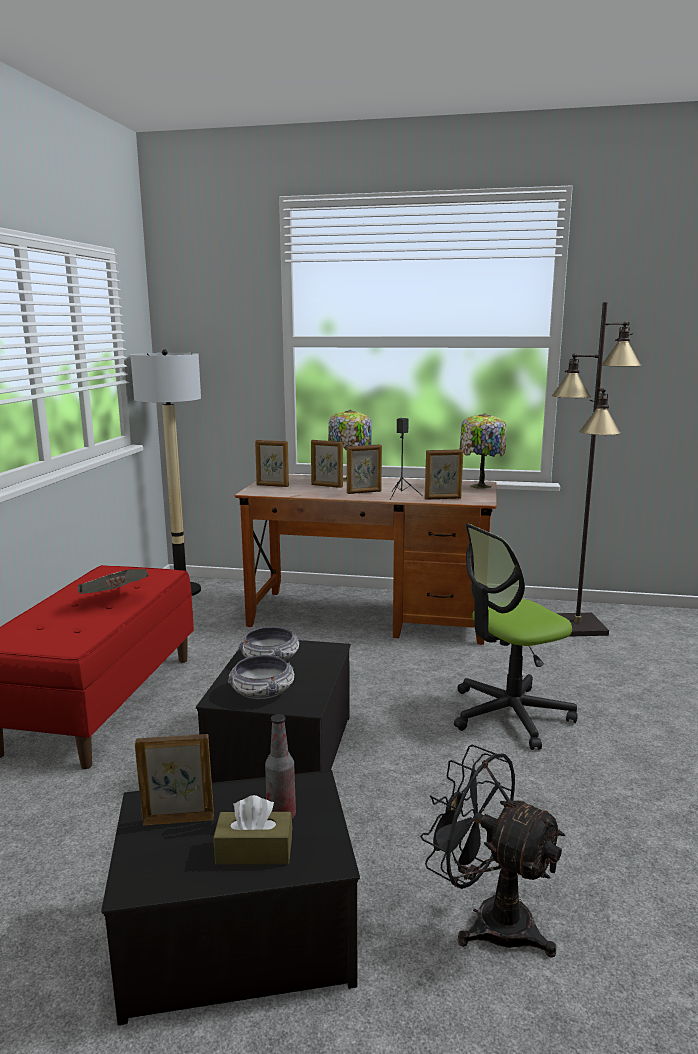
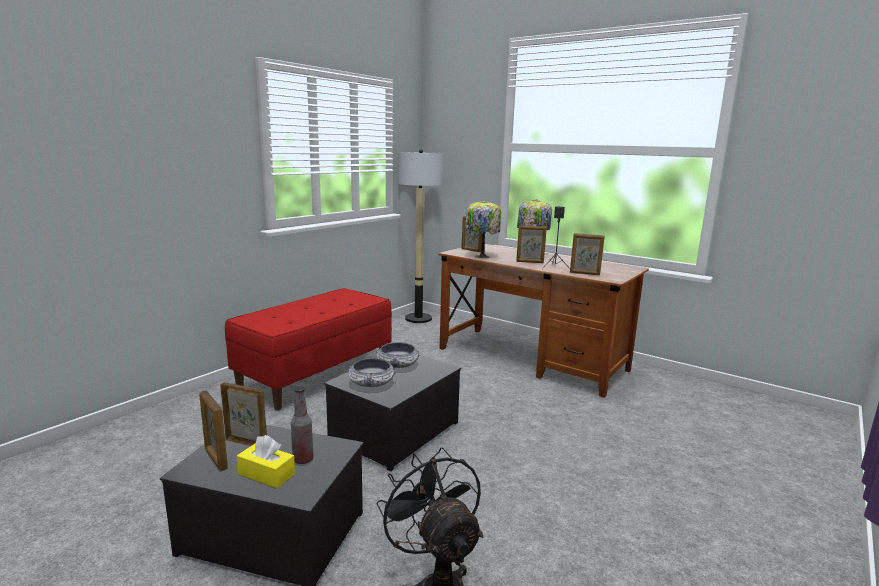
camera: 25 degrees right, 0 degrees up
(114, 600) = (327, 309): newspaper -> none
(254, 851) = (266, 474): brown tissue box -> yellow tissue box
(326, 486) = (508, 255): picture frame -> picture frame (215, 459)
(480, 486) = (628, 269): table lamp -> table lamp (481, 256)
(509, 715) = (580, 453): office chair -> none
(578, 627) = (702, 402): black floor lamp -> none

